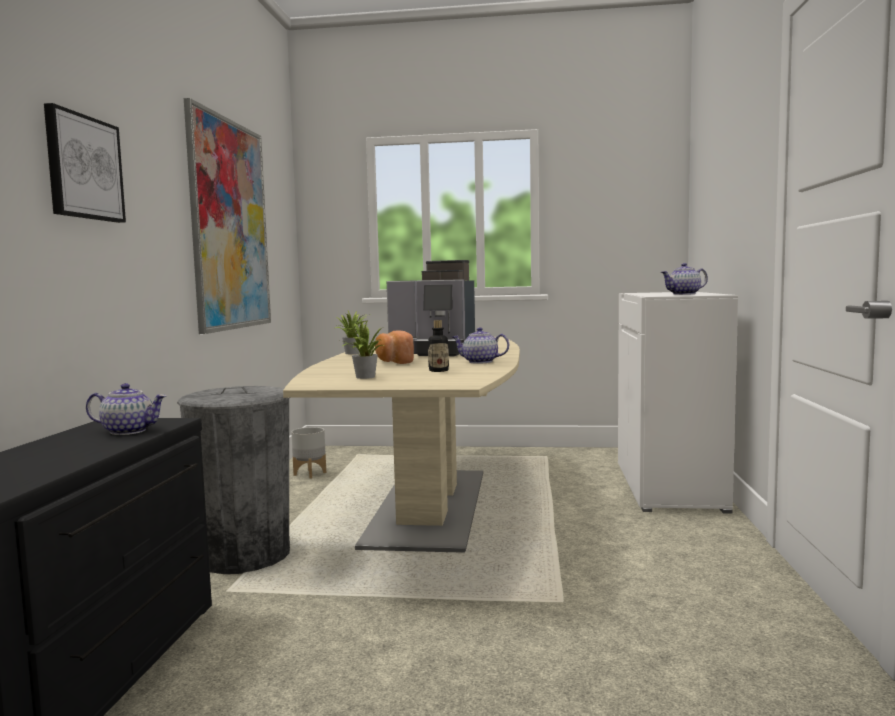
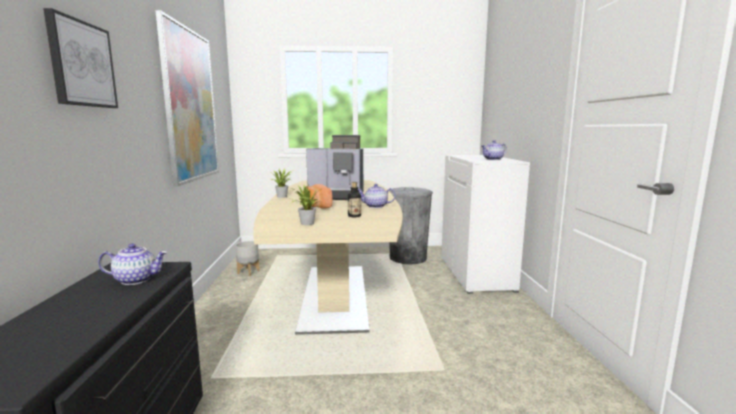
camera: 10 degrees left, 5 degrees up
(245, 555) = (218, 343): grey trash can -> grey trash can (408, 258)

